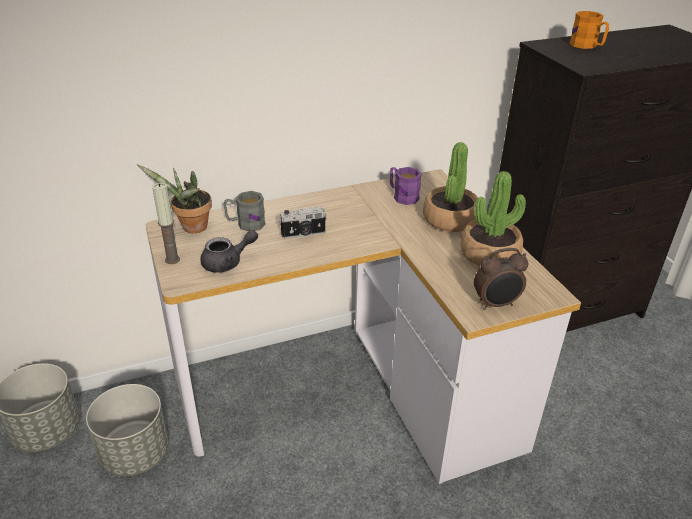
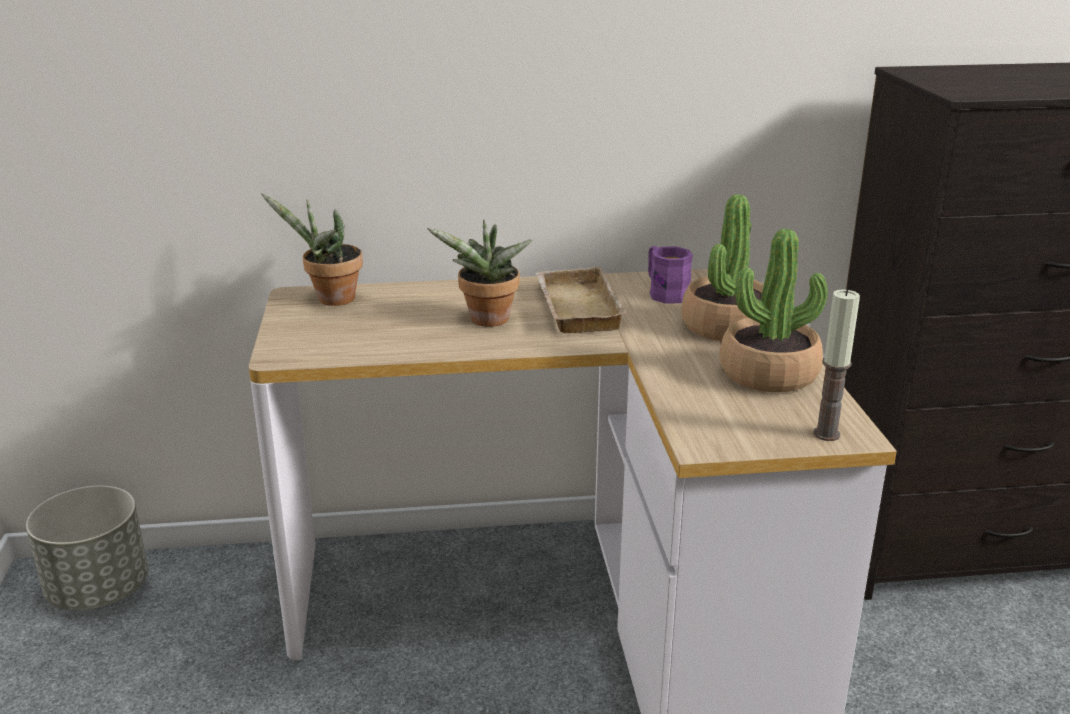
camera: 15 degrees right, 10 degrees down
(135, 453) = (205, 640): grey planter -> none
(172, 259) = (284, 331): candle -> candle (826, 434)
(228, 263) = (358, 342): grey teapot -> none
(245, 224) = (409, 302): grey mug -> none
(303, 234) = (487, 322): camera -> potted plant
(353, 215) = (574, 308): none -> beige tray
(496, 304) = (746, 435): alarm clock -> none
(587, 46) = (986, 74): orange mug -> none

